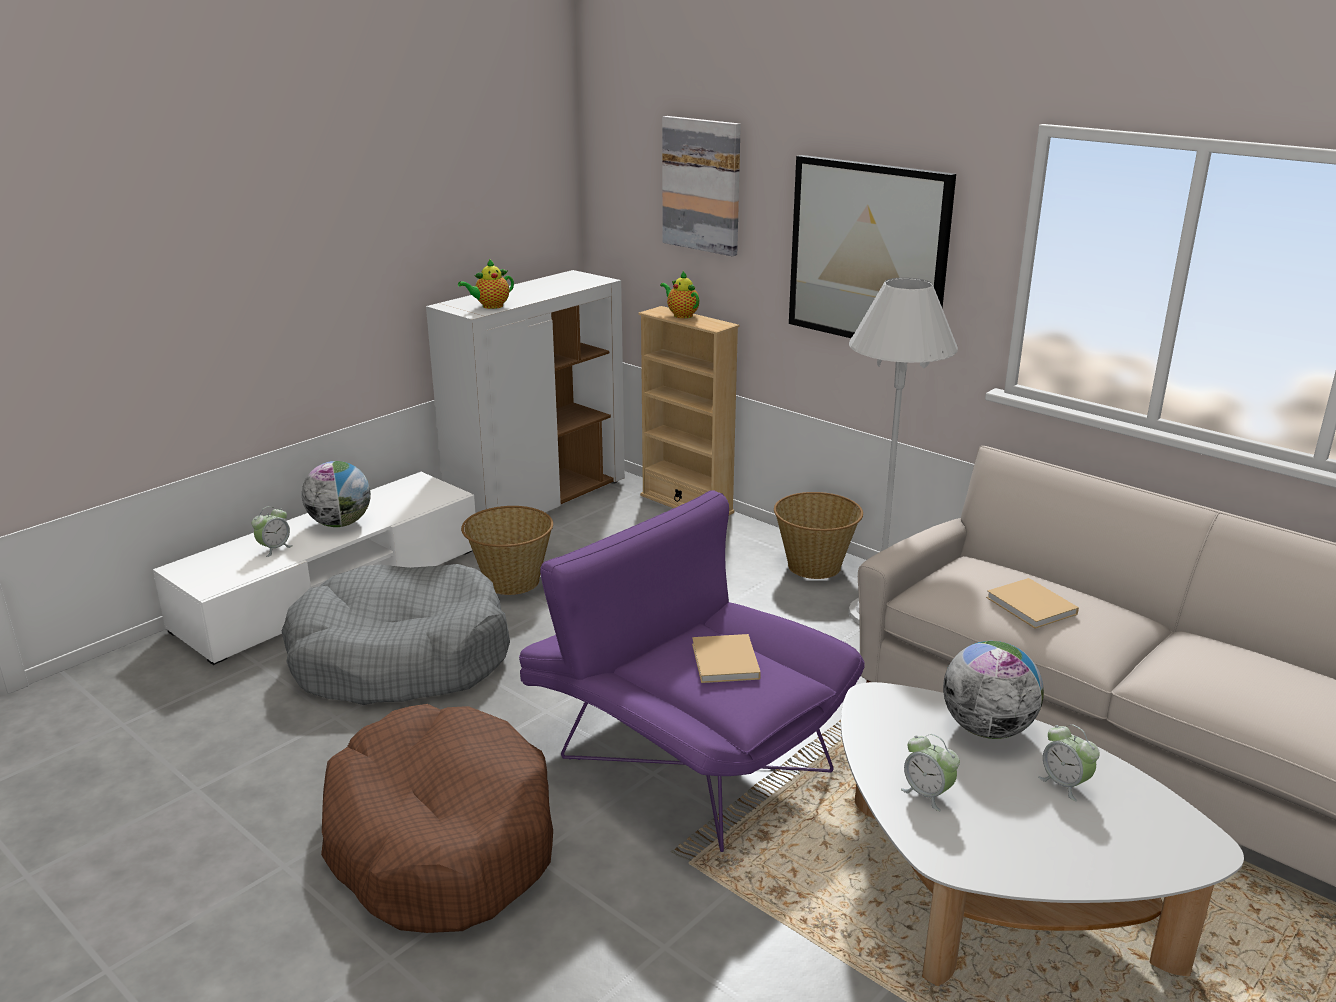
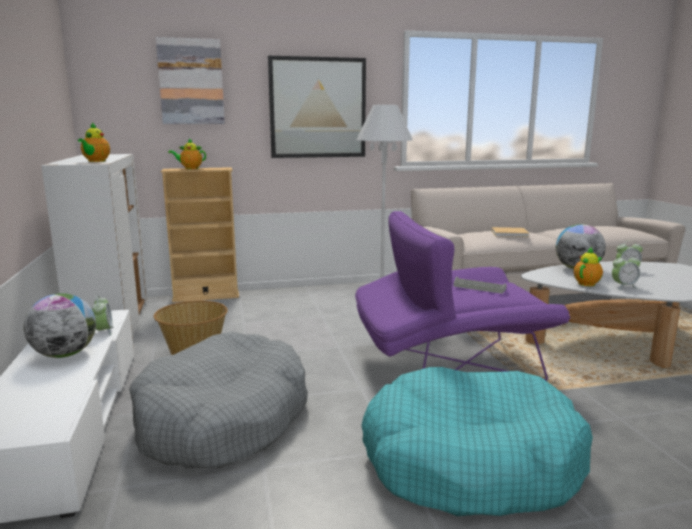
camera: 55 degrees left, 10 degrees down
(274, 549) = (44, 387): alarm clock -> alarm clock (104, 331)
(440, 840) = (470, 462): brown dog bed -> turquoise dog bed
(725, 663) = (479, 287): beige book -> grey tray
(815, 566) = (320, 293): basket -> none
(897, 753) = (587, 283): none -> teapot

